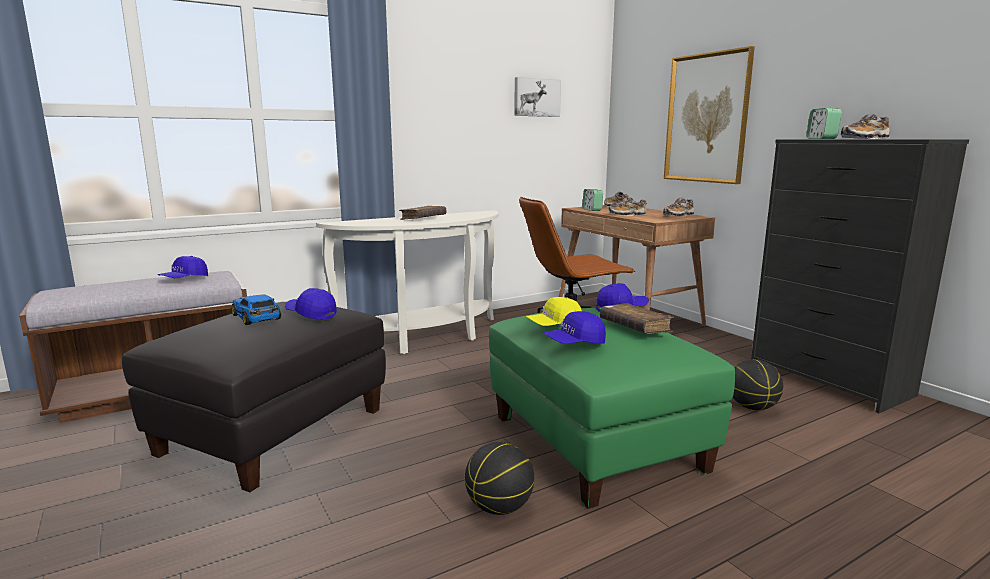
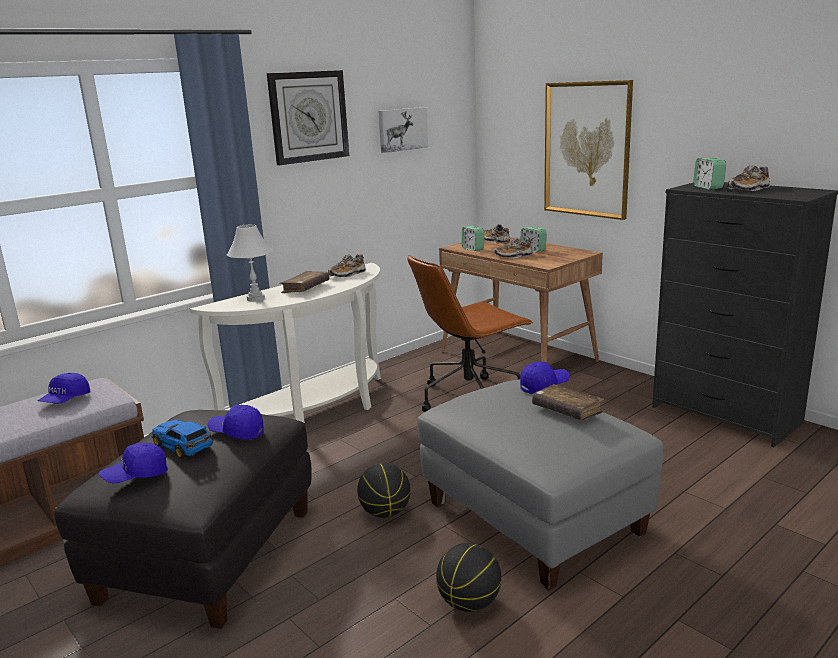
camera: 10 degrees left, 5 degrees up
(375, 221) = (255, 298): none -> white table lamp
(447, 73) = (308, 116): none -> wall clock
(554, 326) = (492, 418): yellow cap -> none
(575, 343) = (520, 439): blue cap -> blue cap (136, 476)
(595, 443) = (534, 518): green ottoman -> grey ottoman
(648, 213) = (533, 250): none -> alarm clock
(678, 215) = (565, 252): shoe -> shoe (347, 274)
(752, 407) = (664, 456): basketball -> basketball (385, 512)

